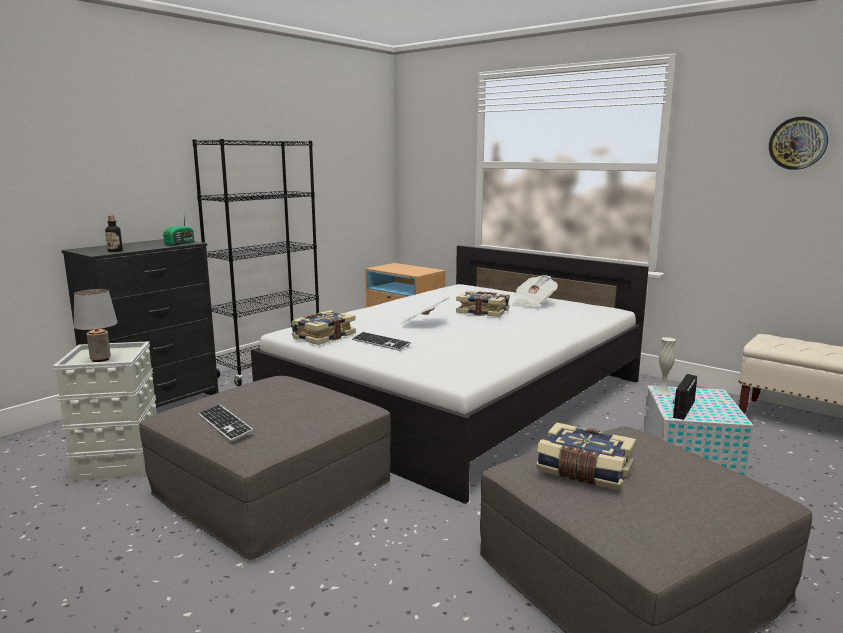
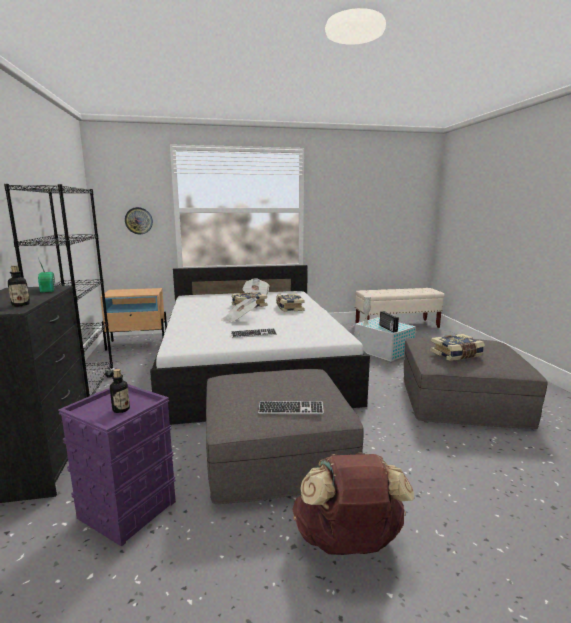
camera: 50 degrees left, 0 degrees up
(101, 359) = (121, 409): grey table lamp -> bottle
(119, 462) = (127, 509): grey storage box -> purple storage box
(142, 588) = (348, 543): none -> brown backpack
(323, 336) = (209, 342): book -> book (289, 308)
(798, 143) = (363, 198): wall clock -> wall clock (138, 220)

